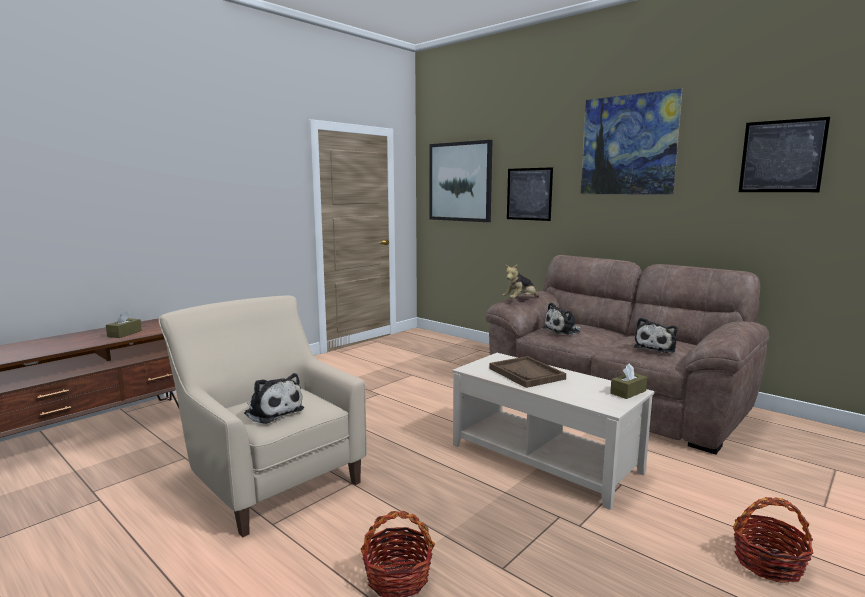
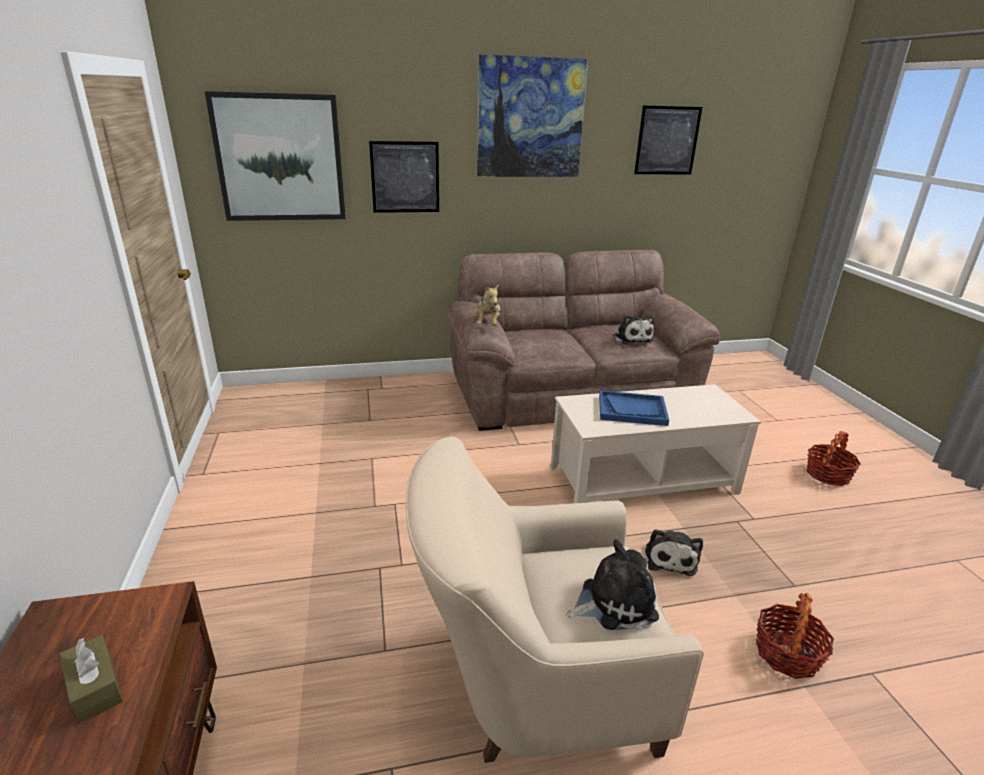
camera: 55 degrees left, 15 degrees up
(526, 373) = (632, 410): brown tray -> blue tray
(563, 330) = (538, 344): plush toy -> plush toy (670, 558)
(628, 392) = (711, 393): brown tissue box -> none

